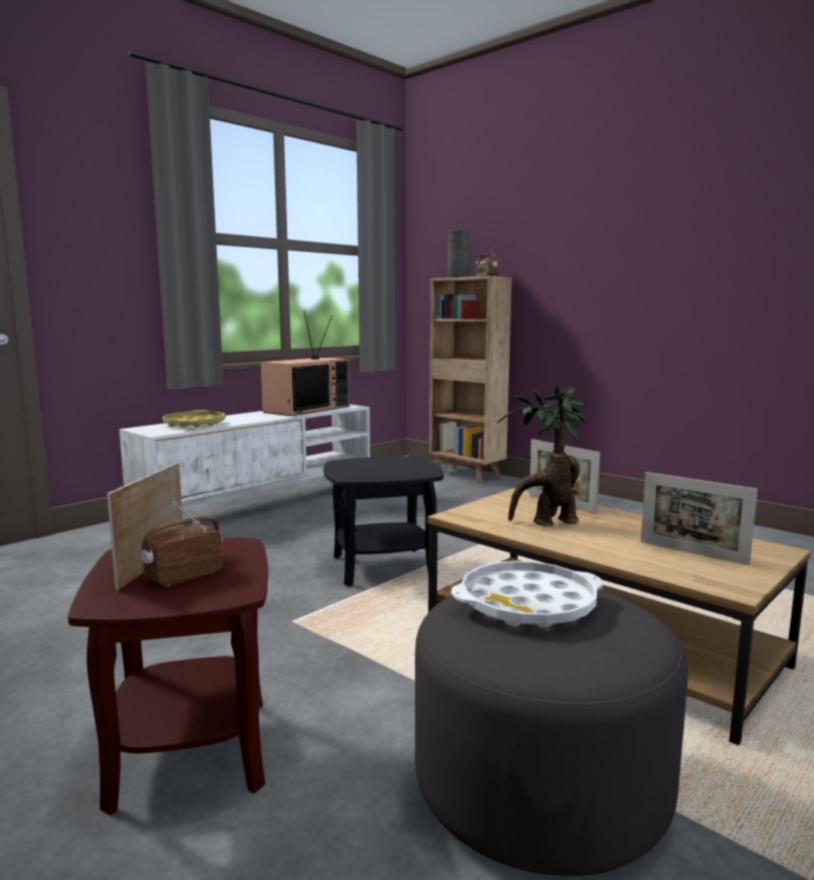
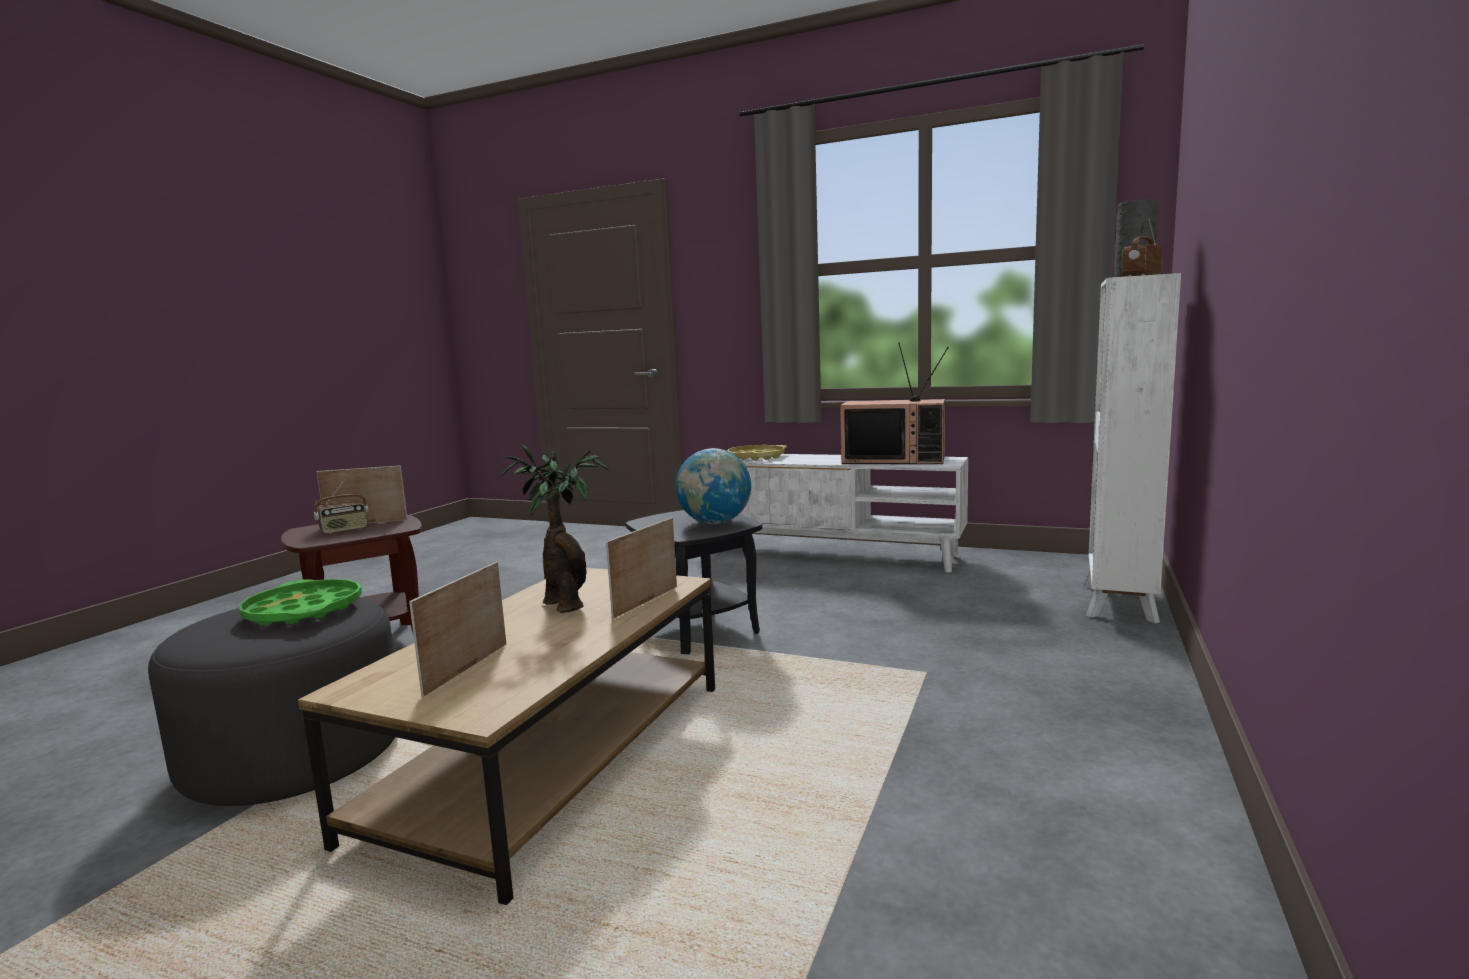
camera: 70 degrees right, 0 degrees up
(184, 575) = (344, 530): radio -> radio turned 120 degrees clockwise
(395, 463) = (715, 523): none -> globe
(467, 475) = (1119, 604): brown bookcase -> white bookcase
(527, 604) = (303, 611): white tray -> green tray

